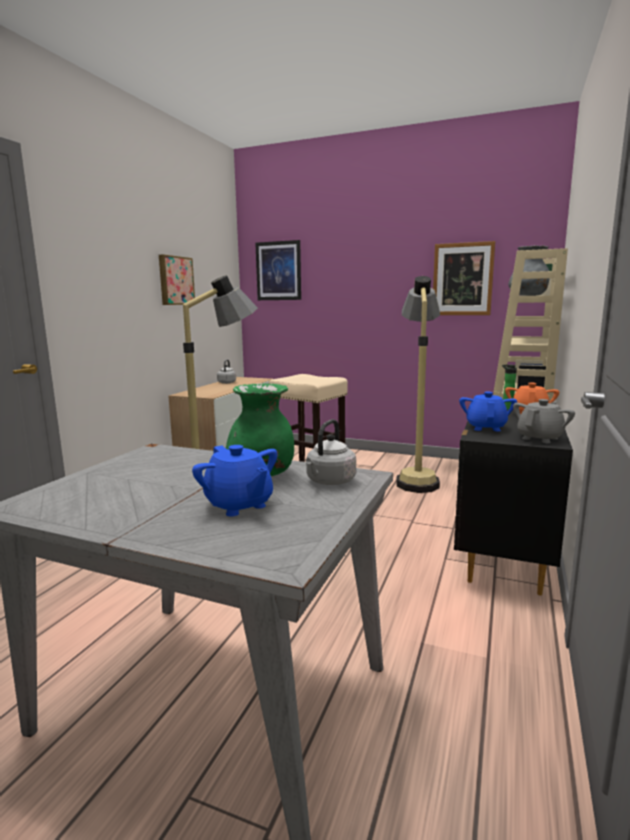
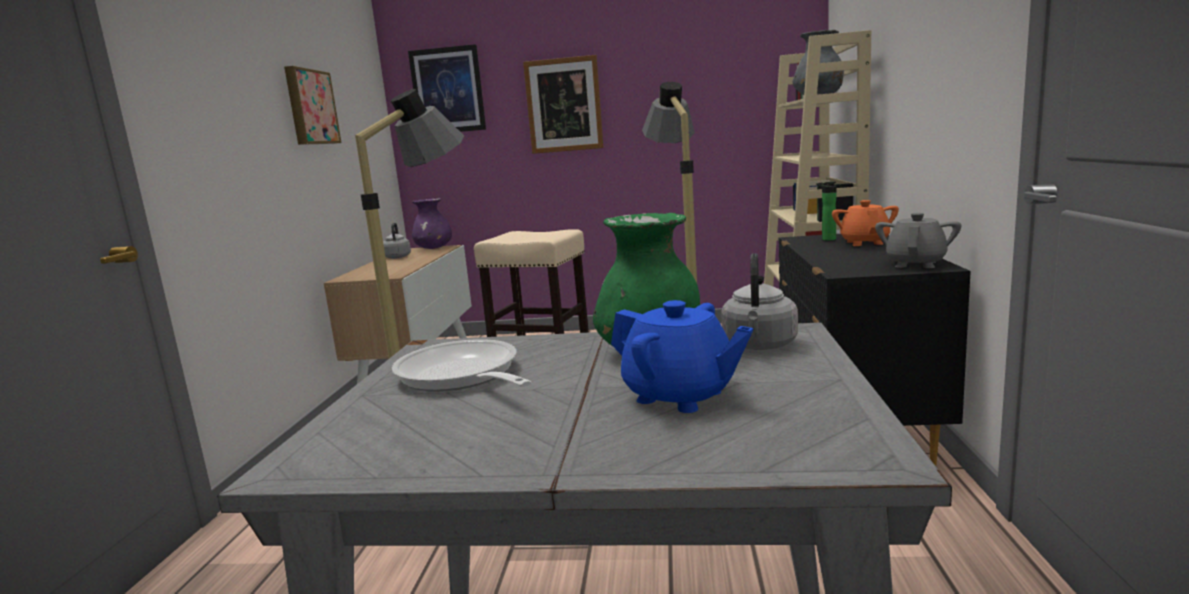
camera: 15 degrees left, 0 degrees up
(146, 471) = (461, 376): none -> frying pan
(254, 379) = (434, 248): none -> purple vase
(462, 279) = (707, 86): picture -> picture (564, 105)
(486, 427) = (836, 261): blue teapot -> none

